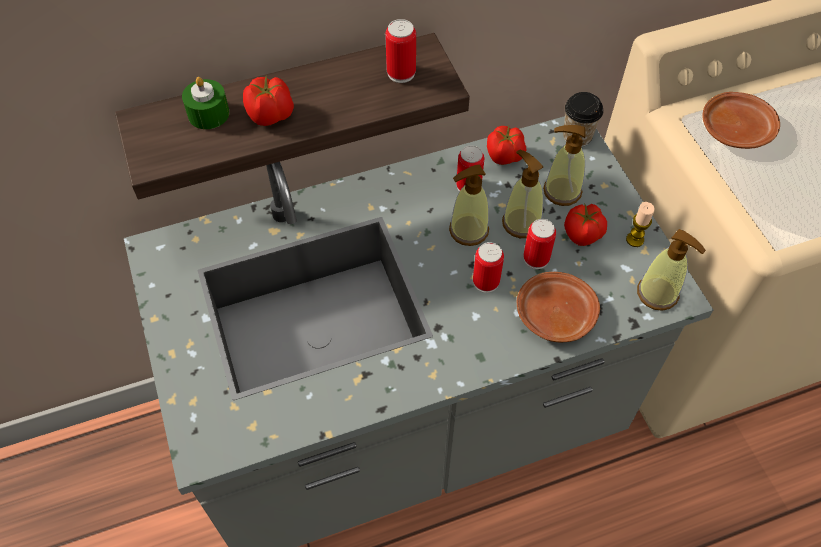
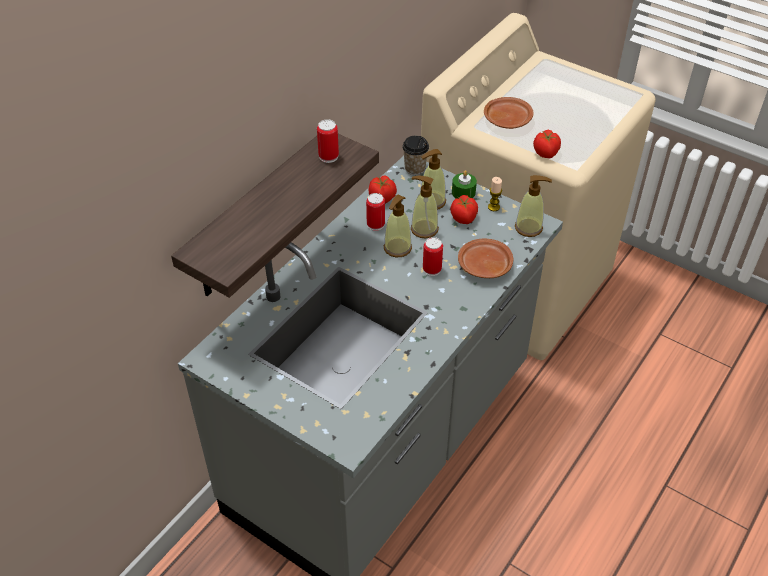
camera: 35 degrees left, 10 degrees down
(208, 114) = (234, 228): green candle -> green candle (463, 192)
(271, 115) = (274, 212): tomato -> tomato (546, 153)
(536, 258) = (449, 243): can -> none

